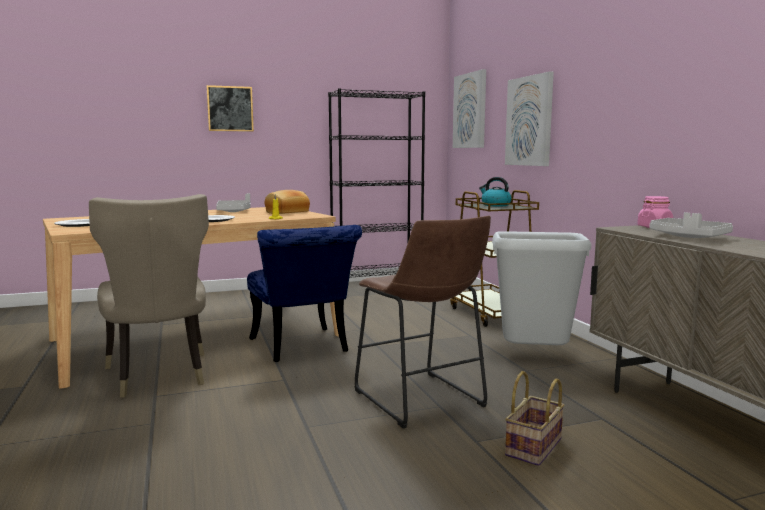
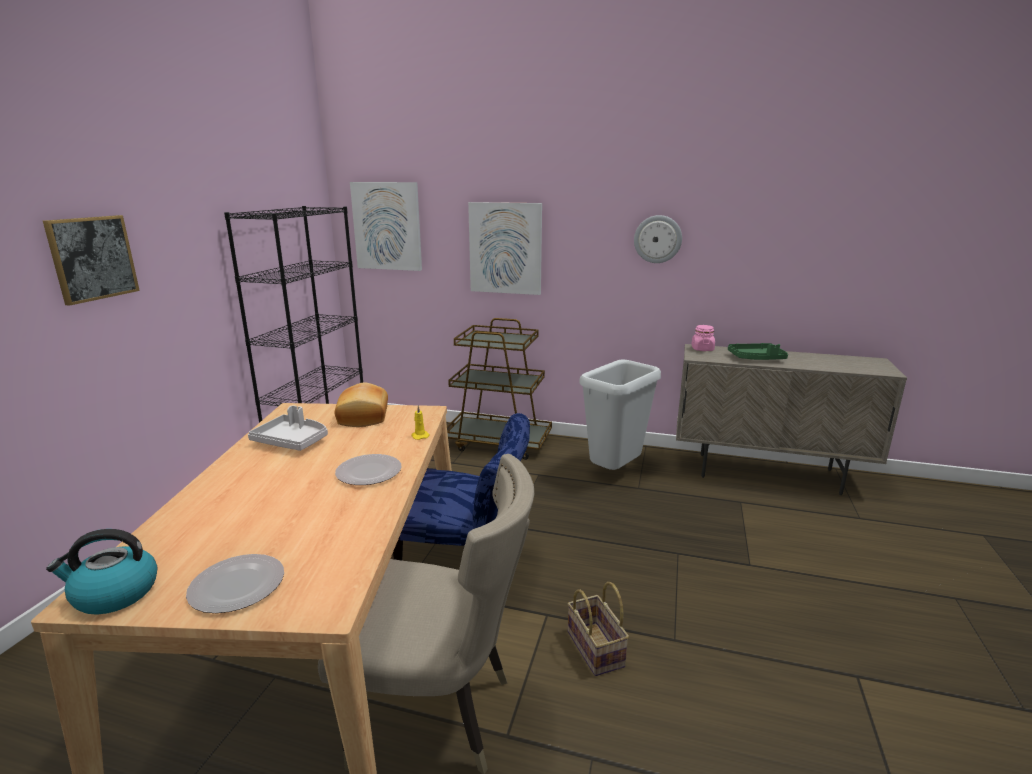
camera: 55 degrees left, 10 degrees up
(422, 401) = (662, 557): brown stool -> none
(495, 205) = (491, 338): kettle -> kettle (114, 594)
(534, 448) = (772, 547): basket -> basket (597, 649)
(638, 94) = (657, 239): none -> wall clock
(687, 237) = (756, 358): grey tray -> green tray

